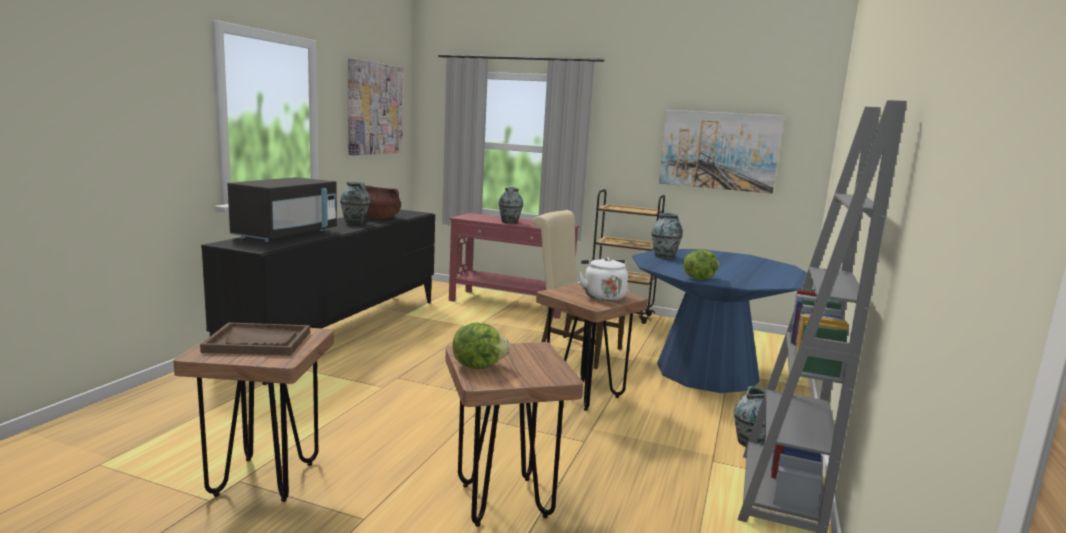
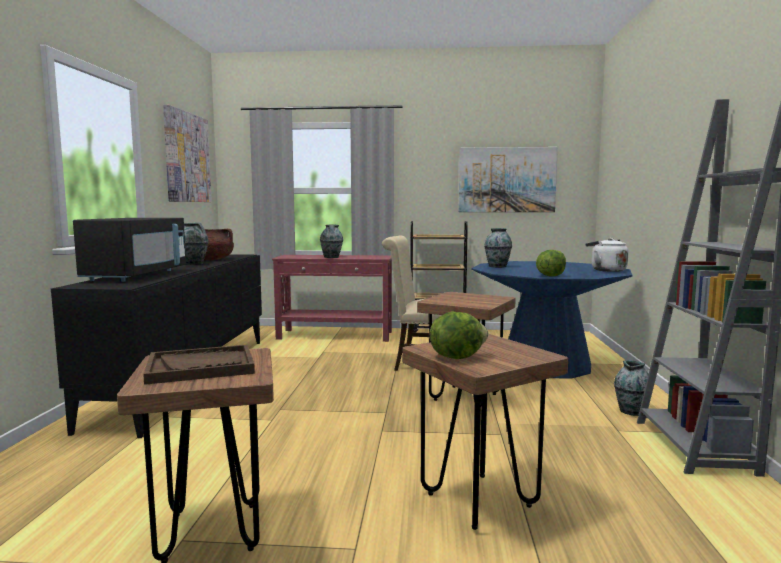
camera: 15 degrees left, 5 degrees down
(602, 296) = (478, 299): white kettle -> white kettle (606, 270)

